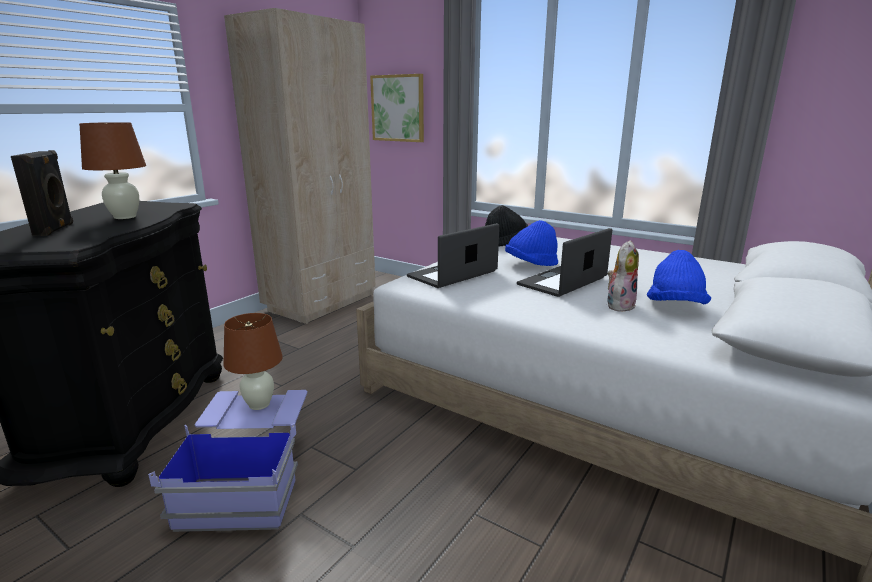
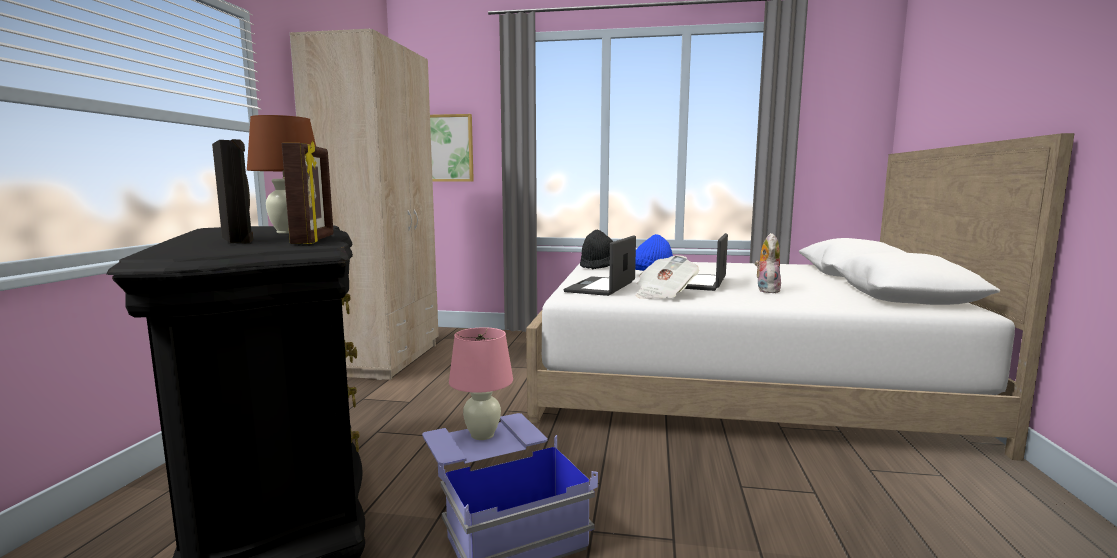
camera: 25 degrees left, 10 degrees down
(94, 235) = (315, 240): none -> picture frame
(259, 404) = (482, 435): brown table lamp -> pink table lamp
(493, 295) = (663, 294): none -> newspaper
(675, 306) = (802, 287): blue hat -> none

